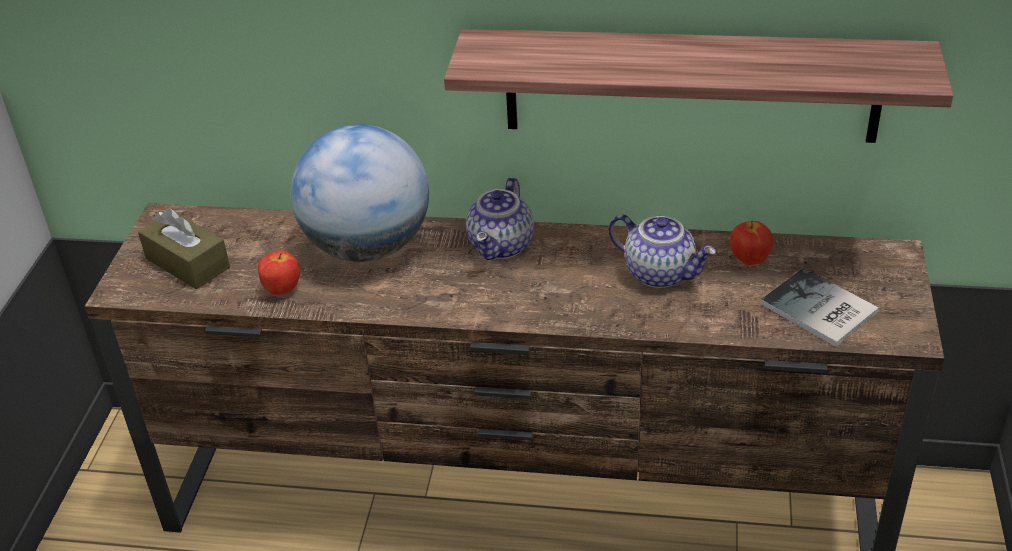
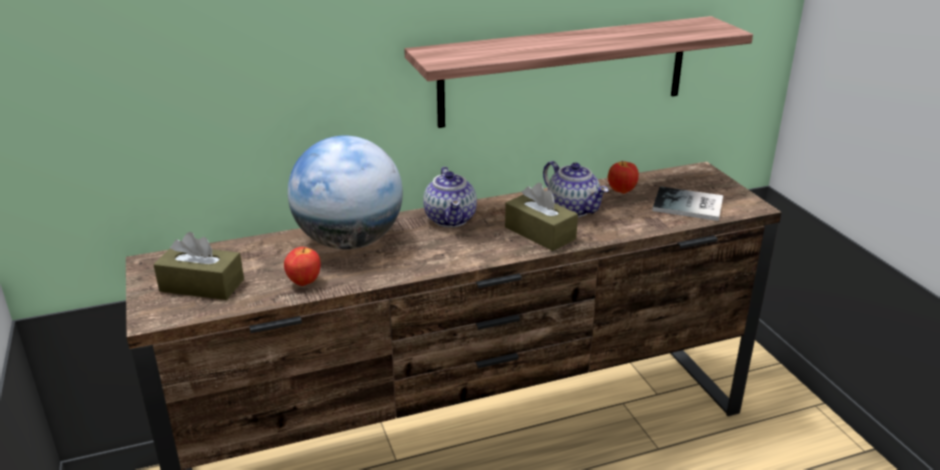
camera: 30 degrees left, 10 degrees down
(587, 297) = (540, 233): none -> brown tissue box
(660, 273) = (574, 209): teapot -> teapot turned 45 degrees clockwise

